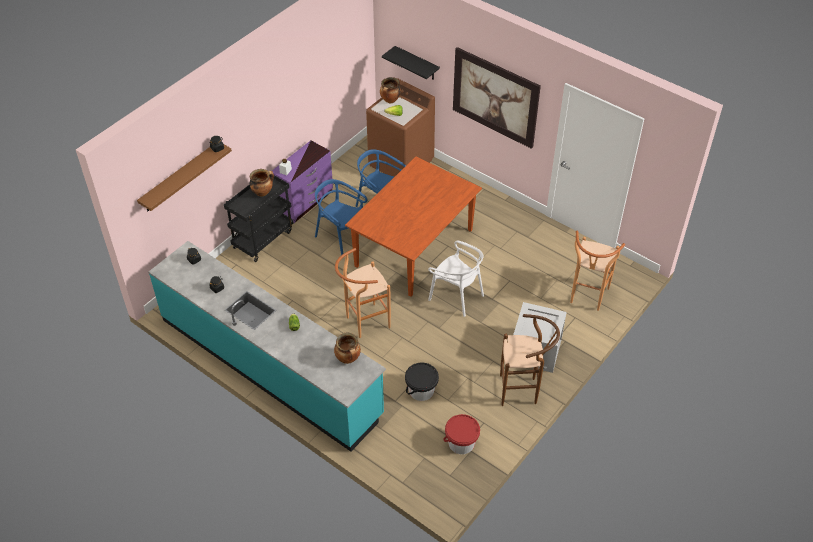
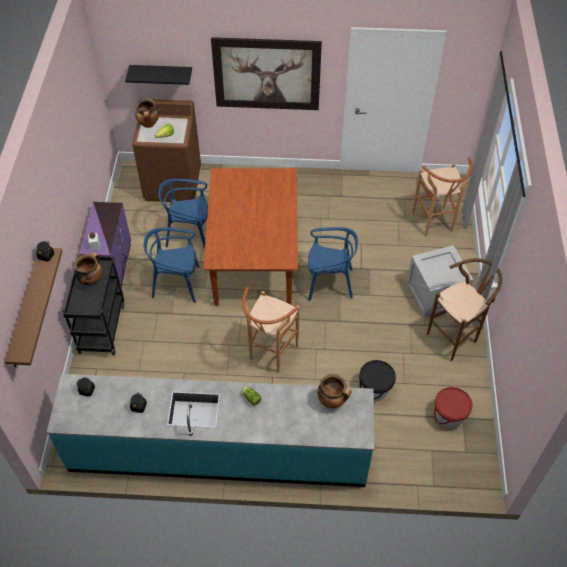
camera: 35 degrees left, 5 degrees up
(456, 296) = (329, 283): white chair -> blue chair

